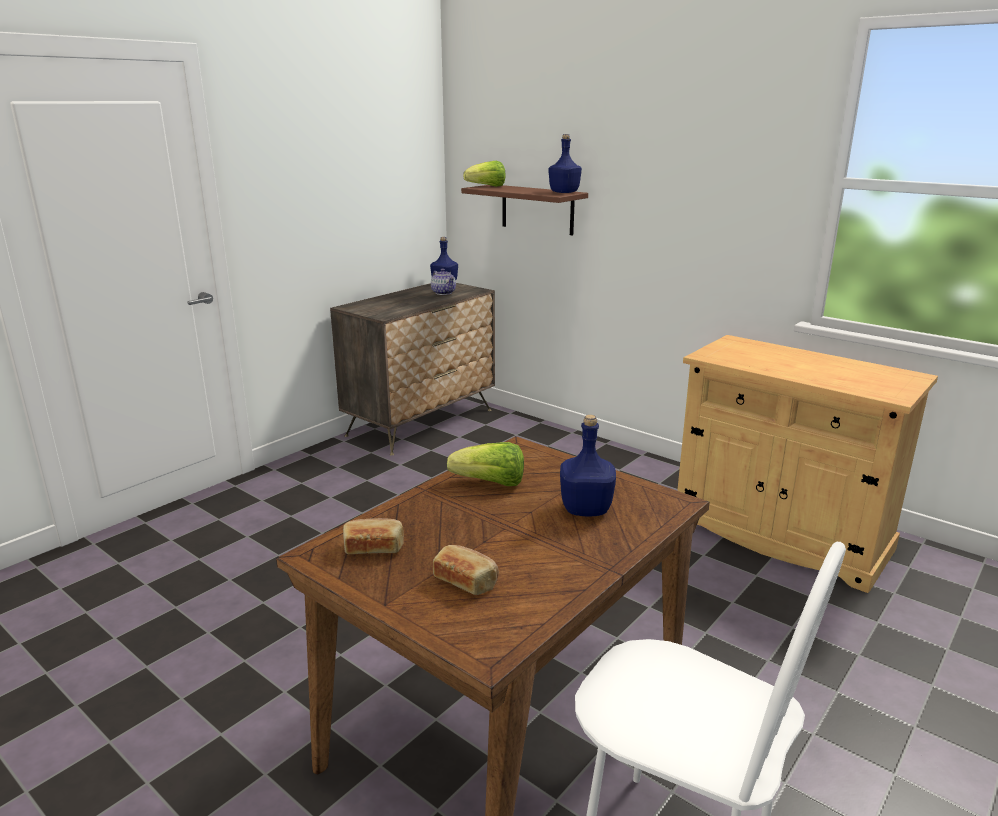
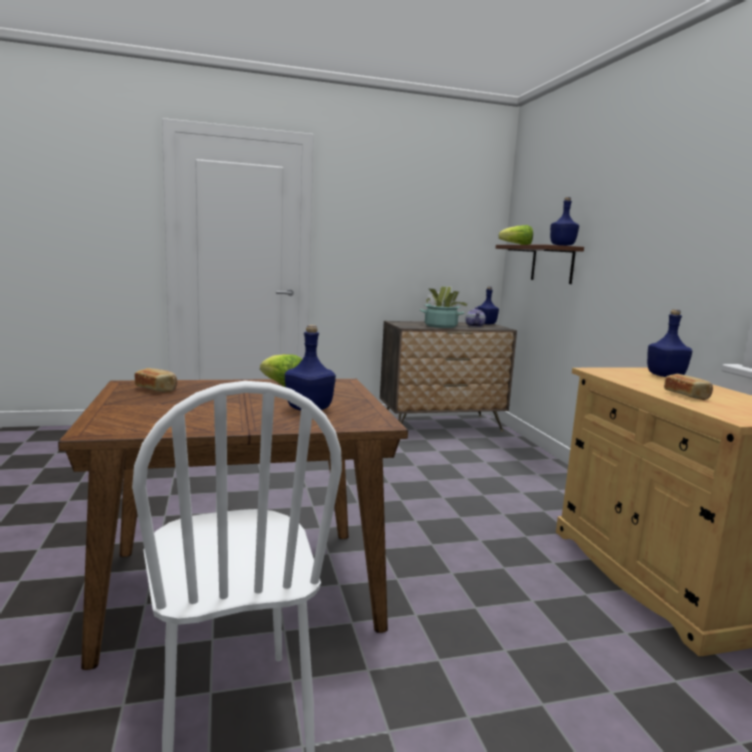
camera: 35 degrees right, 10 degrees down
(412, 303) = (440, 326): none -> potted plant
(466, 581) = (162, 410): bread -> bread (687, 395)
(758, 347) = (664, 376): none -> blue bottle

